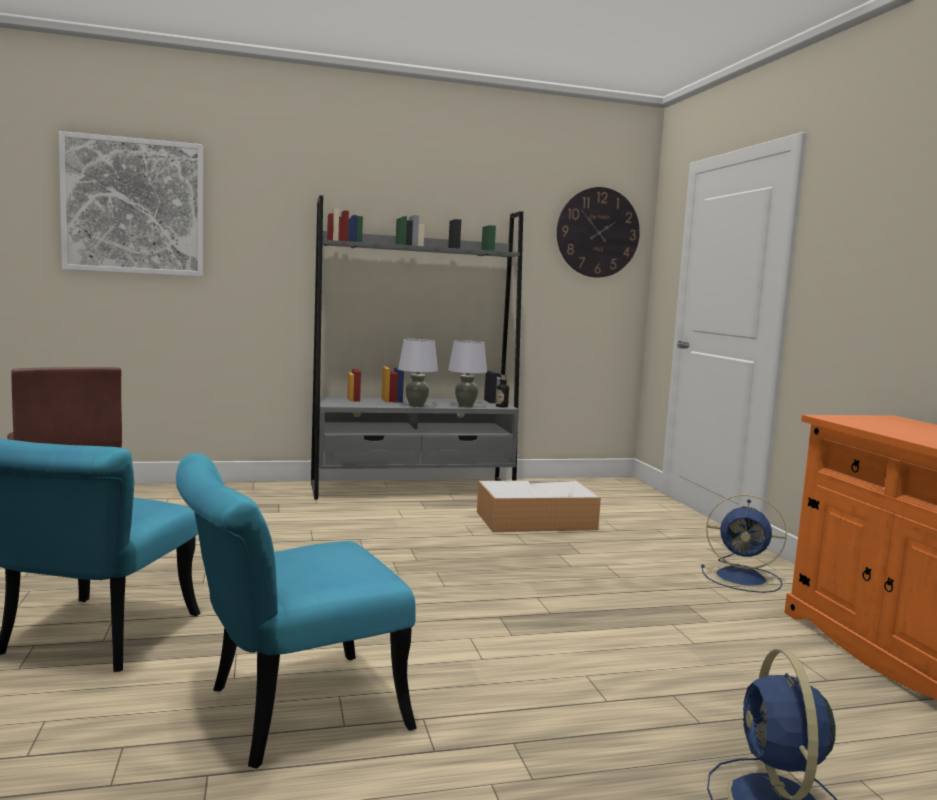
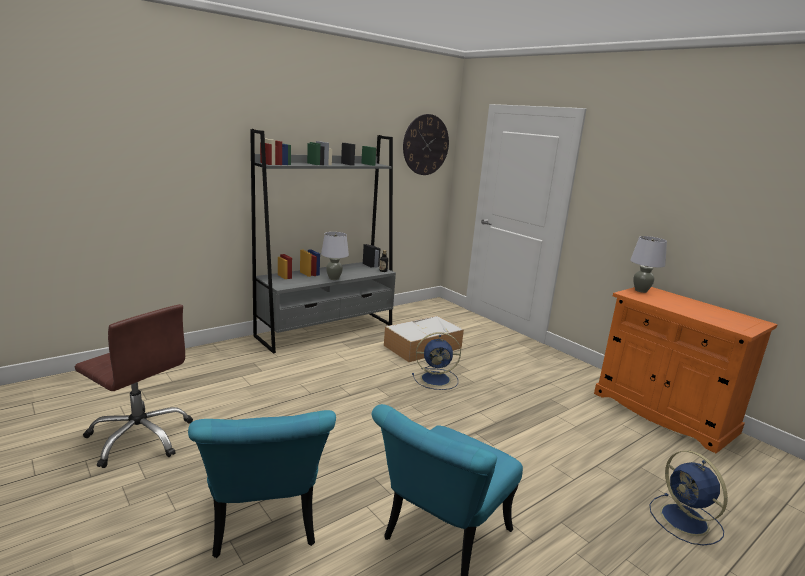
camera: 25 degrees left, 10 degrees up
(134, 206) = (100, 140): picture -> none
(466, 406) = (363, 274): grey table lamp -> grey table lamp (641, 290)
(743, 578) = (558, 372): blue fan -> blue fan (437, 379)

